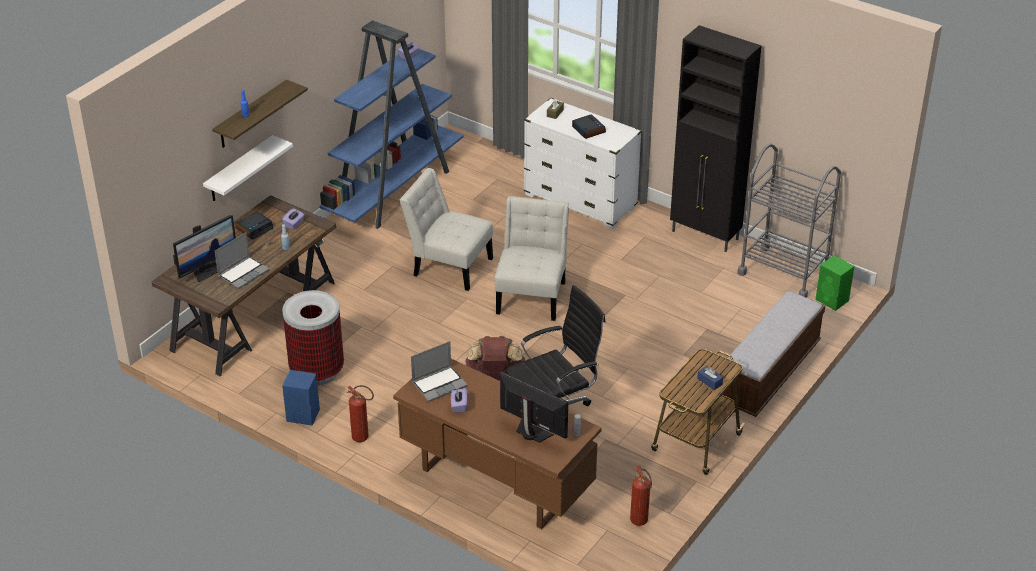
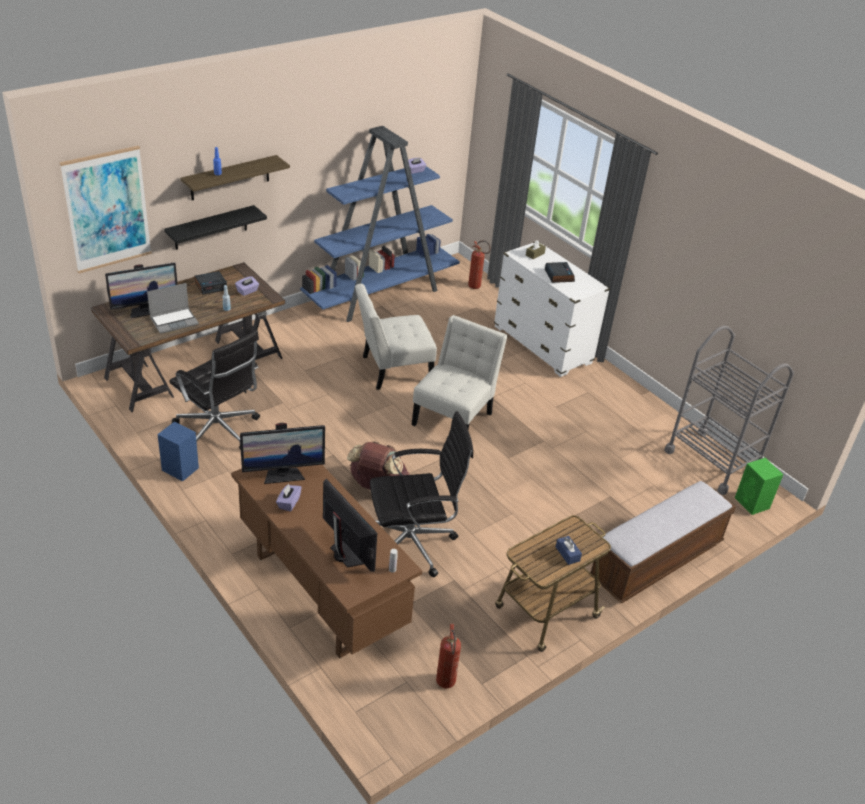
camera: 15 degrees right, 0 degrees up
(157, 180) = (107, 209): none -> picture
(239, 169) = (210, 228): white shelf -> black shelf
(317, 371) = (218, 431): trash can -> black office chair
(363, 438) = (221, 508): fire extinguisher -> fire extinguisher (476, 287)
(439, 384) = (283, 474): laptop -> monitor
(449, 265) = (392, 370): white chair -> white chair turned 60 degrees counterclockwise
(705, 236) = (648, 406): black cabinet -> none

